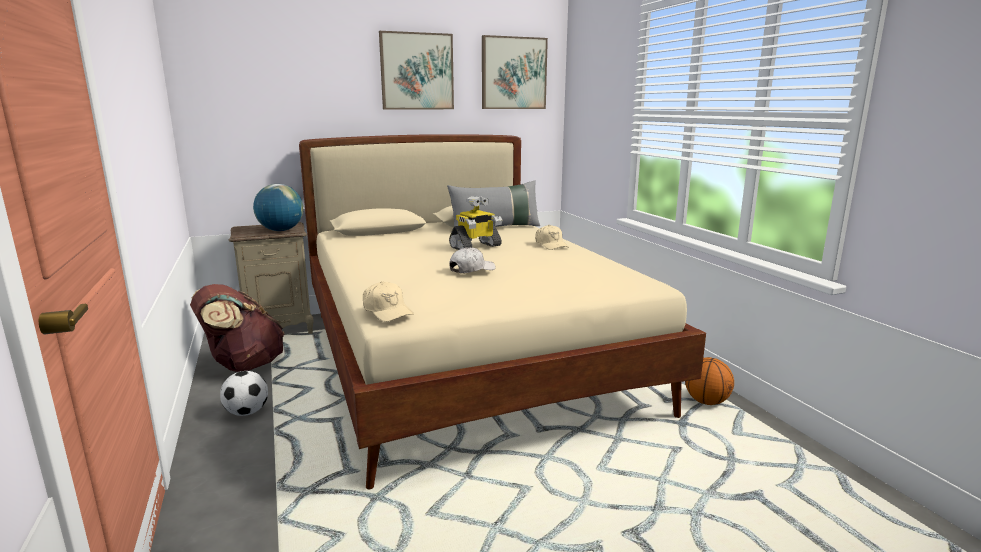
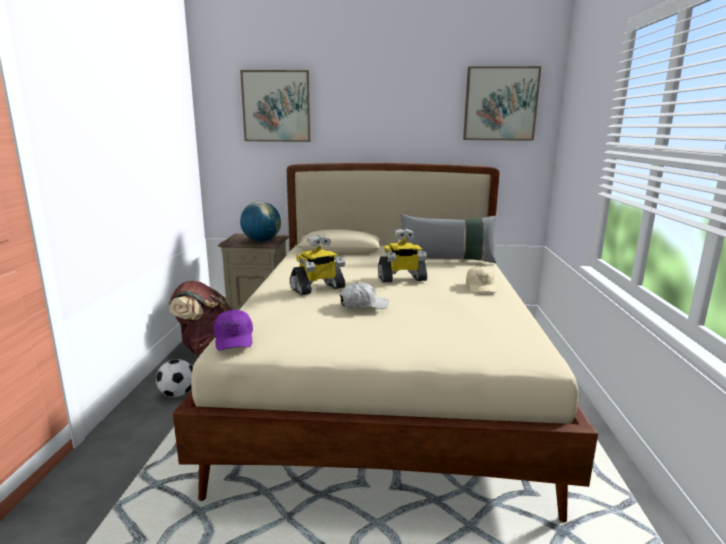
camera: 25 degrees right, 0 degrees up
(387, 311) = (234, 338): beige cap -> purple cap
(407, 264) = (317, 288): none -> toy robot
(417, 71) = (399, 104): picture -> picture (277, 106)
(706, 402) = (616, 511): basketball -> none

